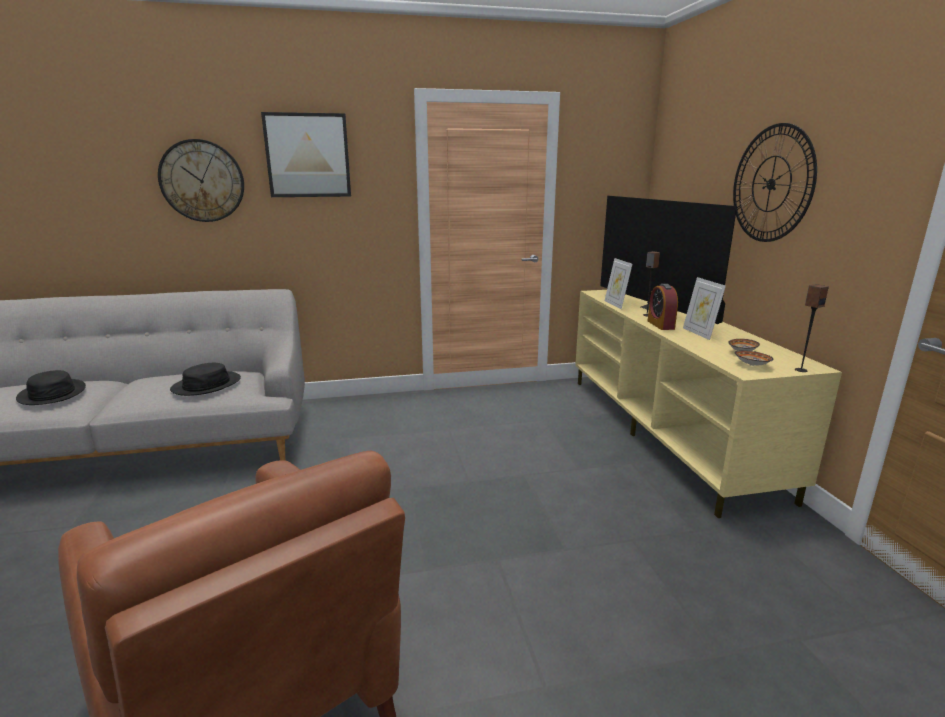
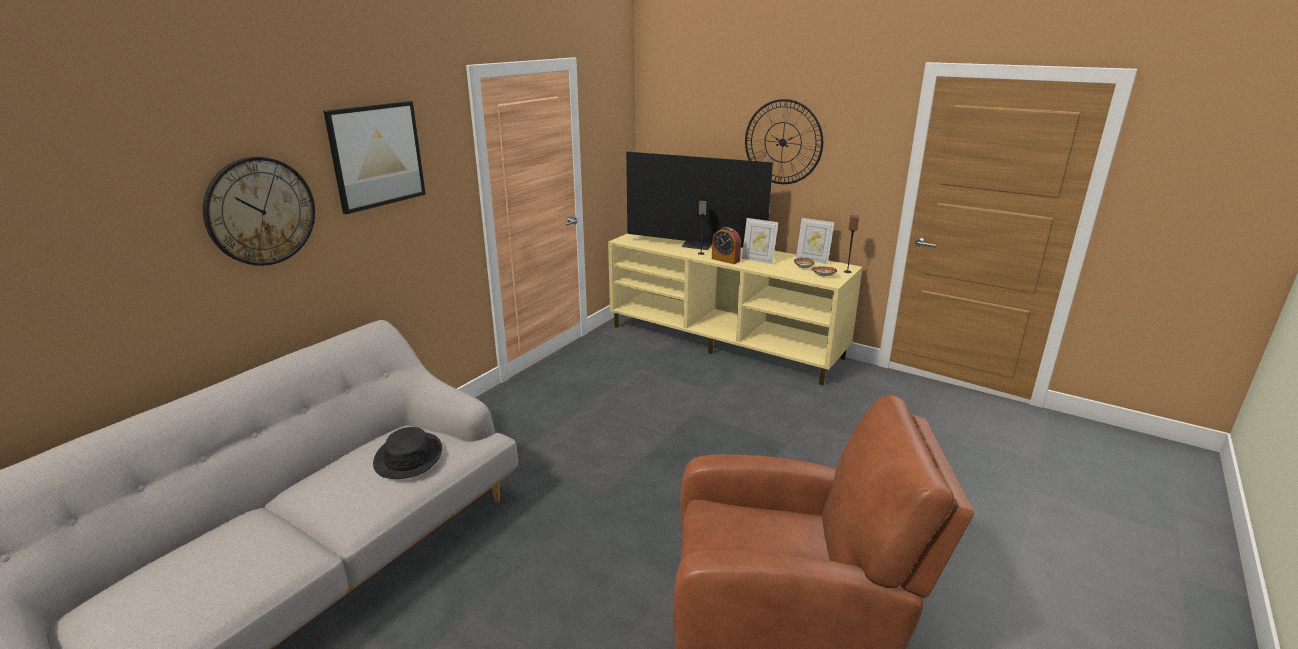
camera: 45 degrees left, 5 degrees up
(52, 393) = (233, 556): black hat -> none
(616, 304) = (662, 249): picture frame -> picture frame (812, 260)

